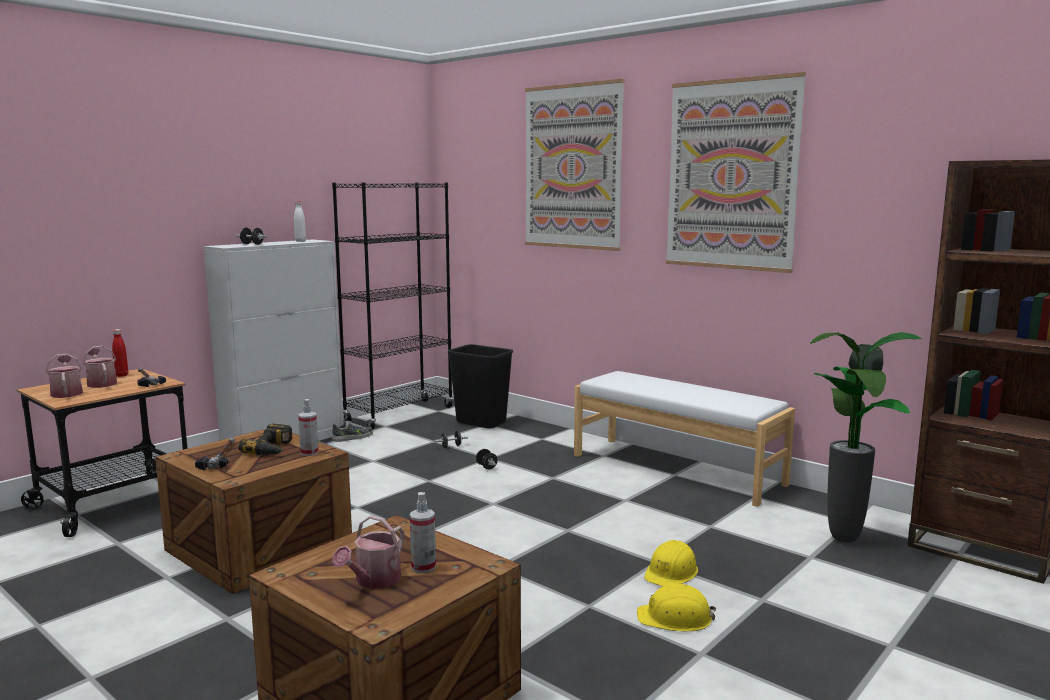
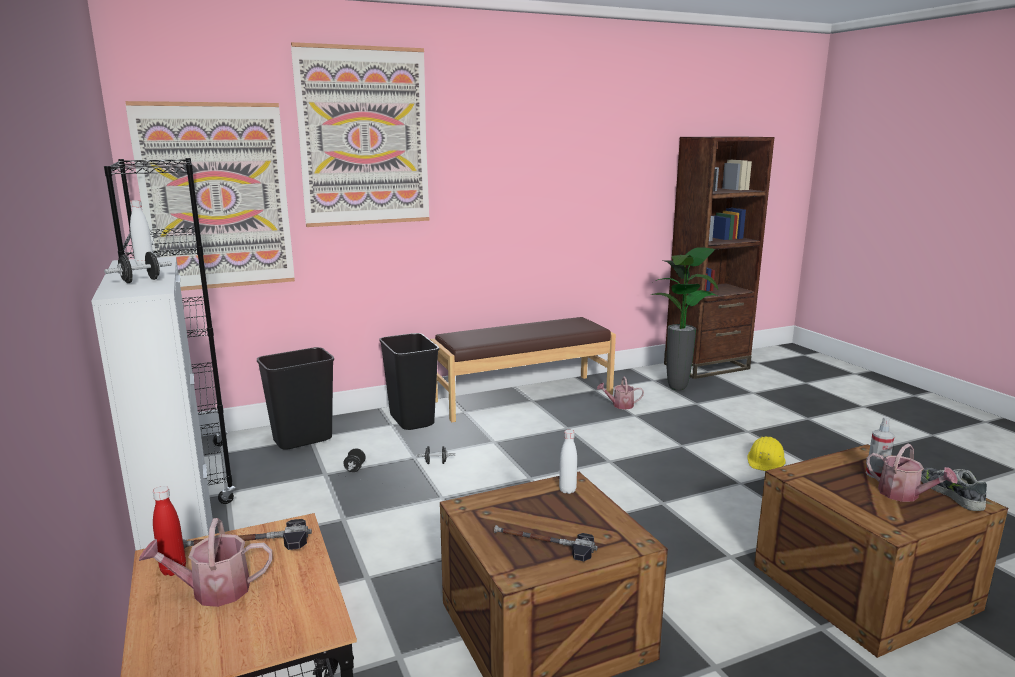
camera: 65 degrees left, 5 degrees up
(67, 393) = (249, 628): watering can -> watering can (620, 405)
(273, 449) = (536, 509): power drill -> none
(309, 453) = (567, 490): spray bottle -> white bottle
(353, 437) = (239, 519): shoe -> shoe (951, 494)
(558, 442) = (411, 420): none -> black trash can
(671, 572) = (701, 445): yellow hard hat -> none
(676, 469) = (523, 397): white bench -> brown bench
(731, 175) = (531, 145): picture -> picture (216, 197)

